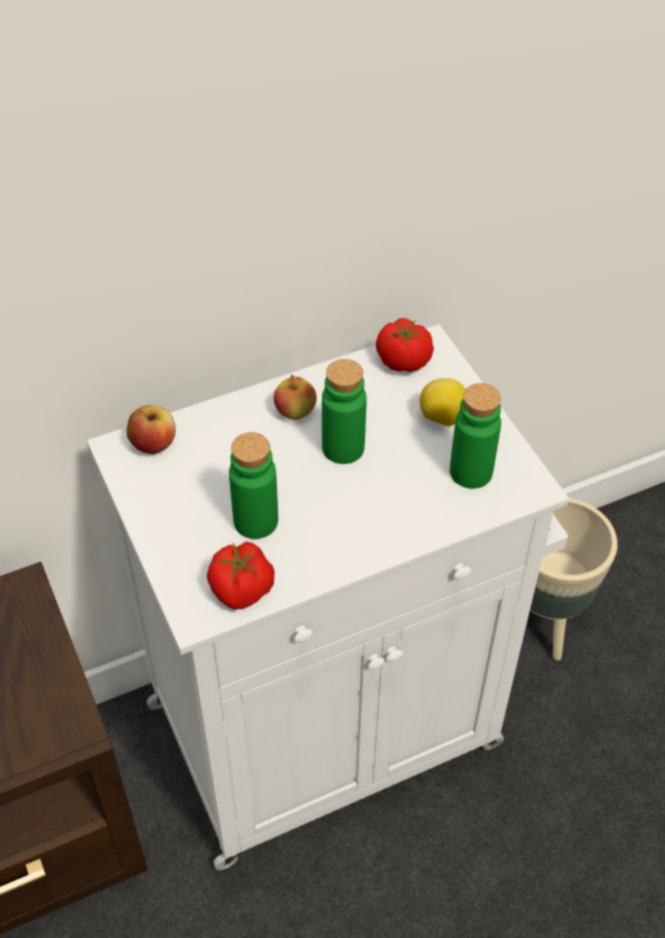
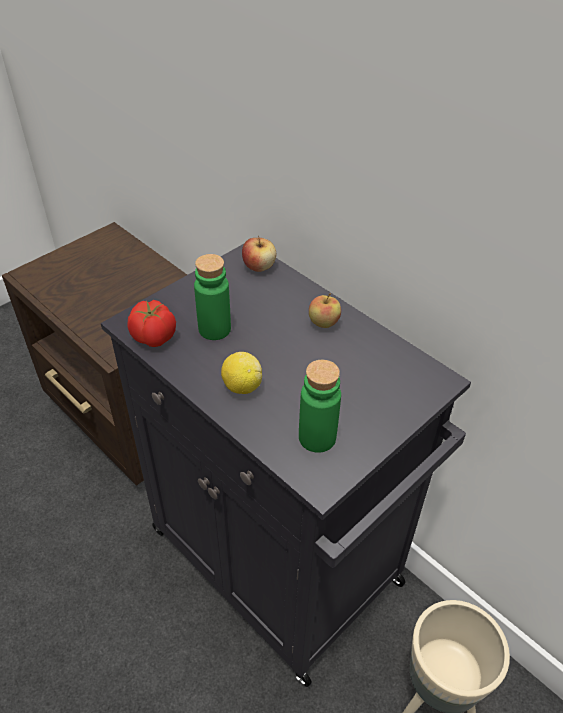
camera: 70 degrees right, 5 degrees down
(330, 722) = (279, 560): white cabinet -> black cabinet
(343, 448) = (302, 356): green bottle -> none
(403, 361) = (412, 369): tomato -> none
(442, 418) = (365, 406): lemon -> lemon (242, 386)

